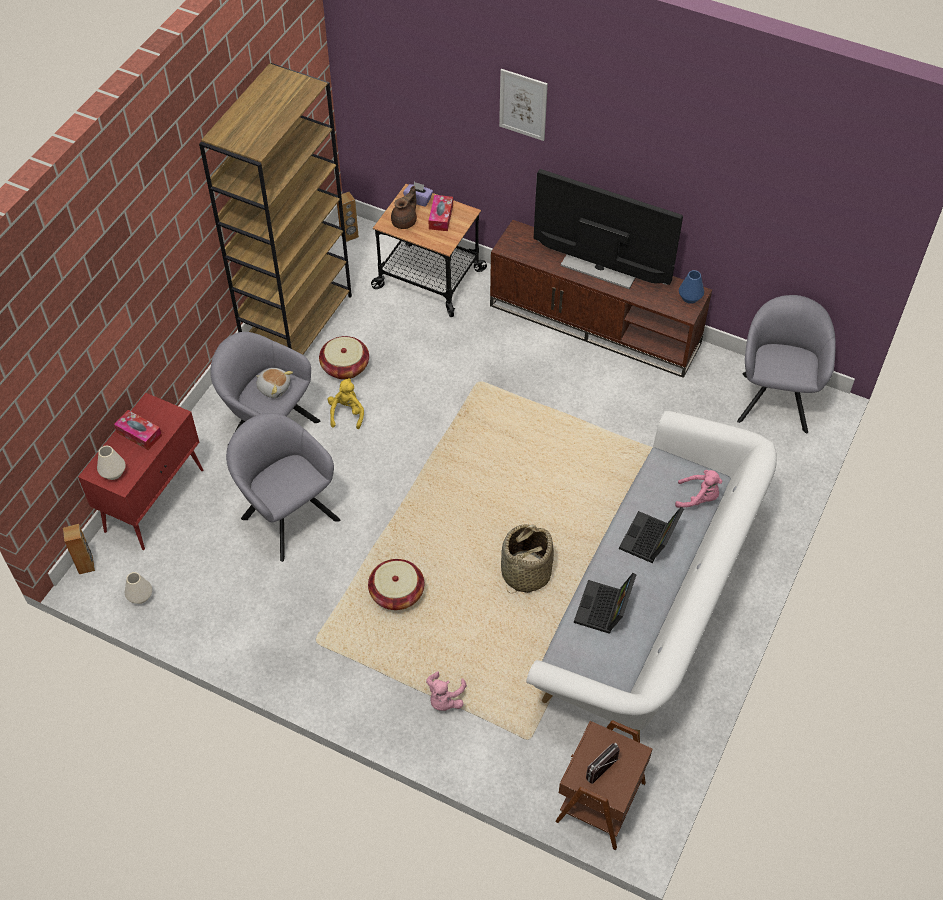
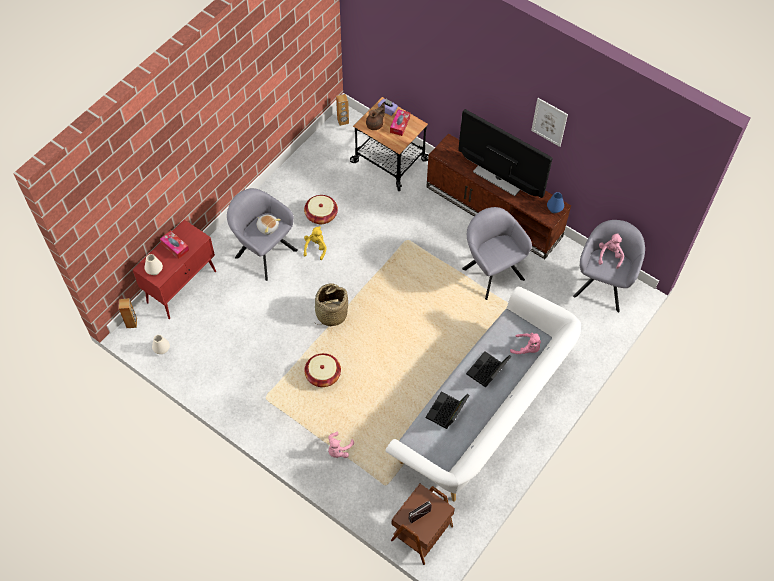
camera: 10 degrees right, 5 degrees up
(287, 515) = (264, 311): grey armchair -> grey armchair (491, 271)
(298, 323) = (296, 179): brown bookcase -> none
(523, 104) = (459, 65): picture -> picture (549, 122)
(525, 573) = (408, 376): basket -> basket (331, 313)
(783, 350) = (609, 255): none -> pink plush toy

